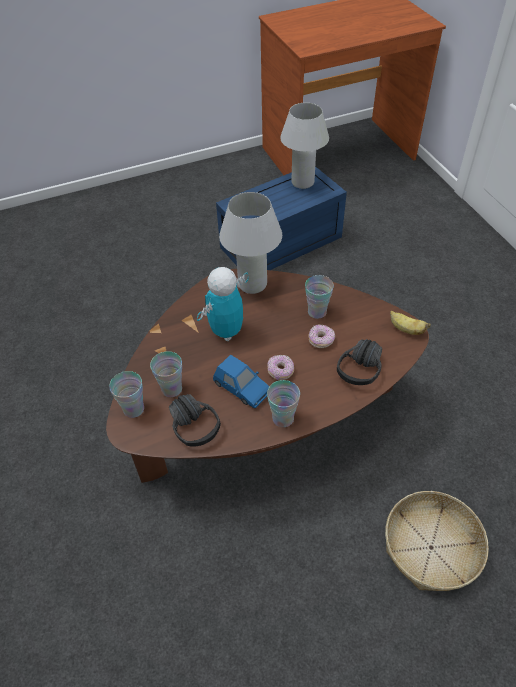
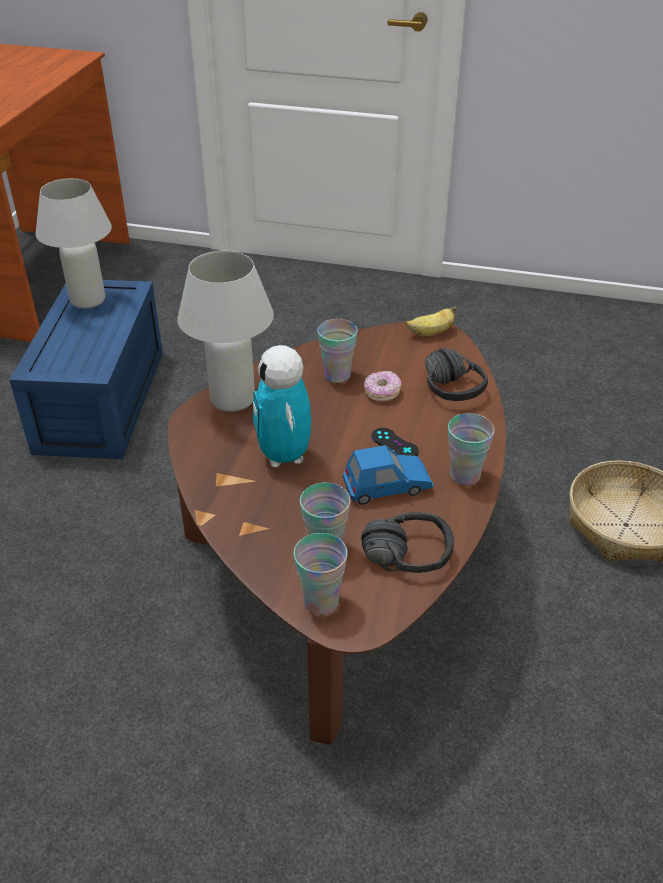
camera: 55 degrees left, 10 degrees down
(280, 371) = (394, 444): donut -> black game controller

